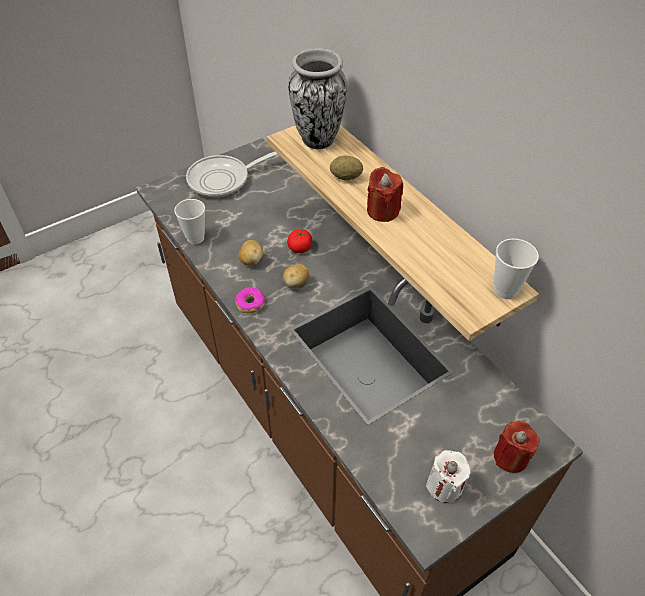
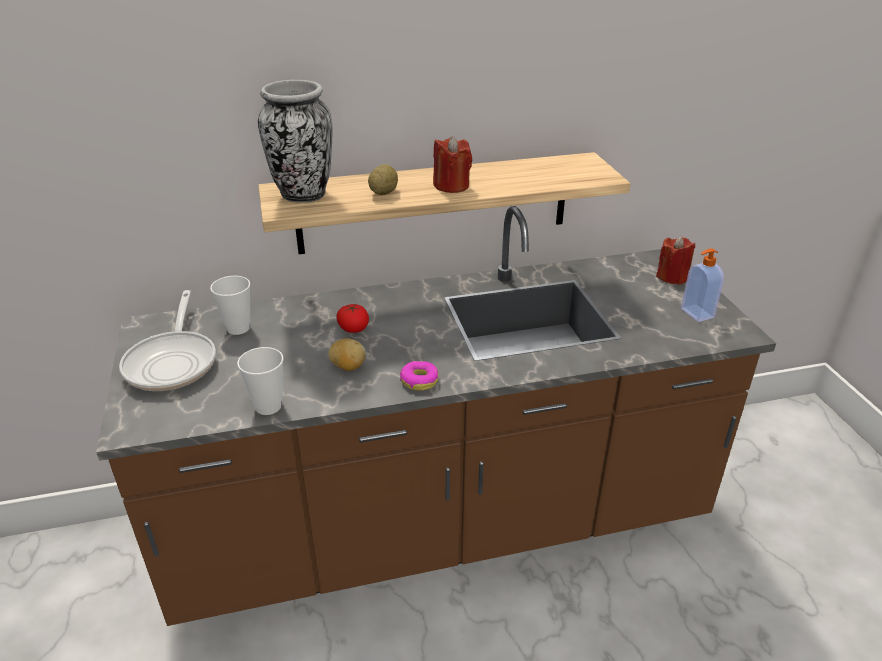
camera: 70 degrees left, 15 degrees down
(295, 283) = (408, 342): potato -> none
(445, 486) = (696, 313): white candle -> soap dispenser
(505, 290) = (586, 161): cup -> cup (238, 328)

